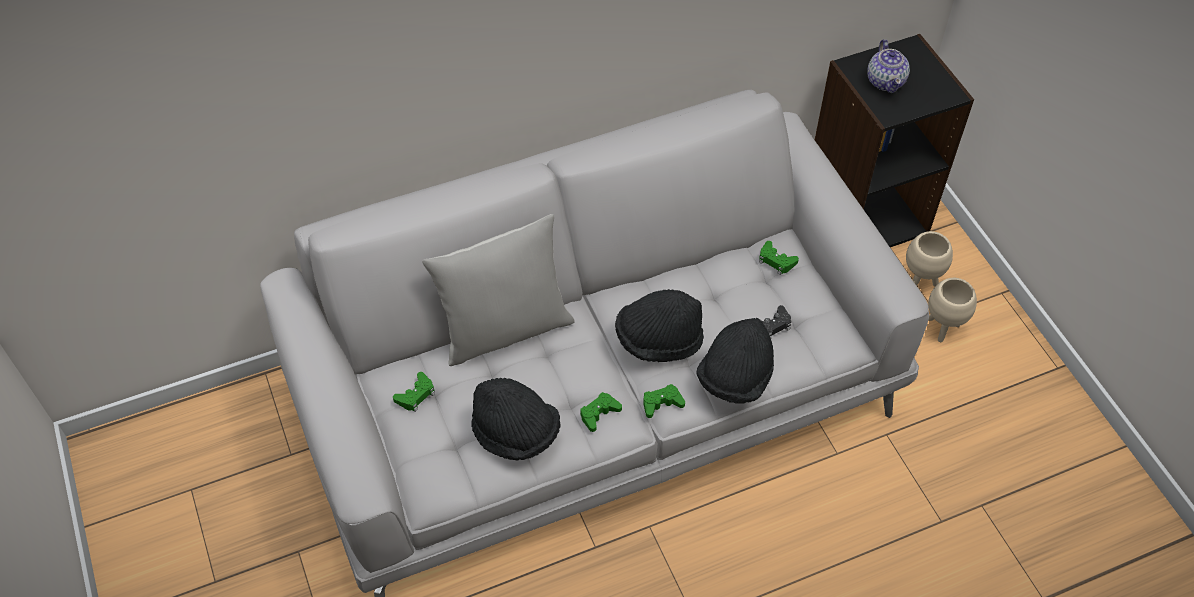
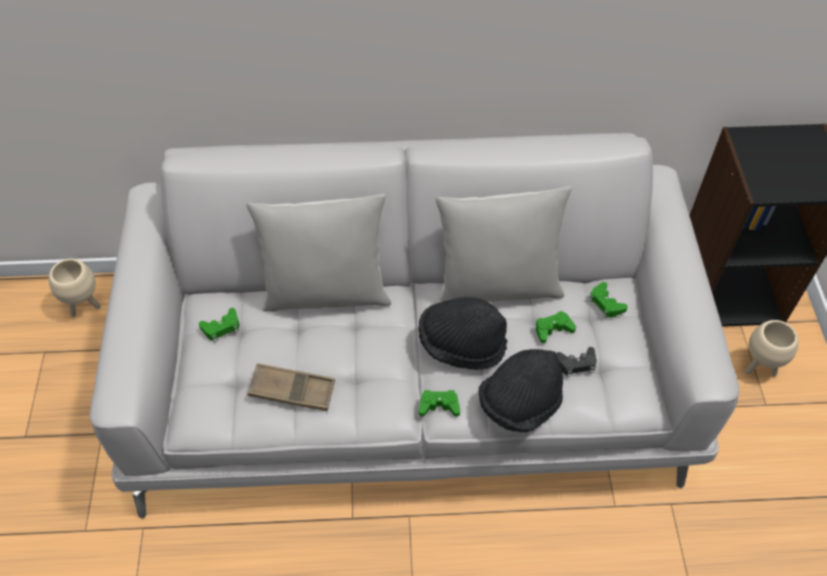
camera: 20 degrees right, 0 degrees up
(515, 433) = (292, 390): black hat -> brown tray
(599, 414) = (376, 397): green game controller -> green game controller (553, 329)
(668, 274) = (497, 286): none -> grey pillow
(886, 81) = (772, 159): teapot -> none
(942, 328) = (766, 417): beige planter -> beige planter (85, 305)

